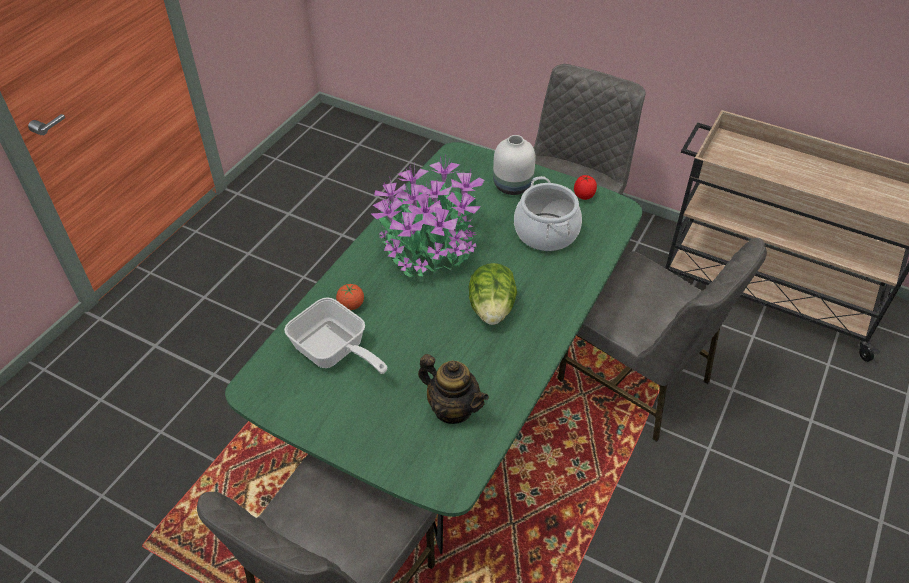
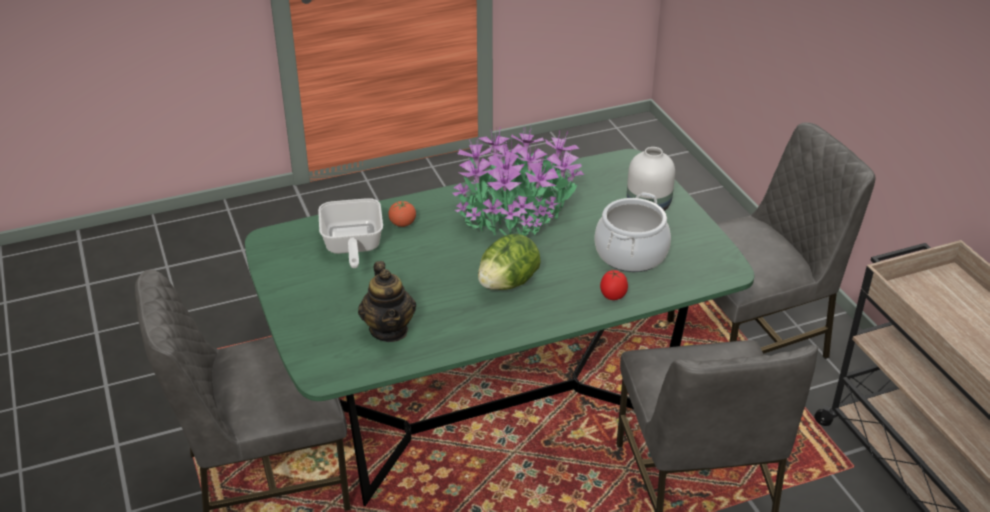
camera: 40 degrees right, 10 degrees down
(584, 196) = (705, 244): tomato -> tomato (612, 297)

